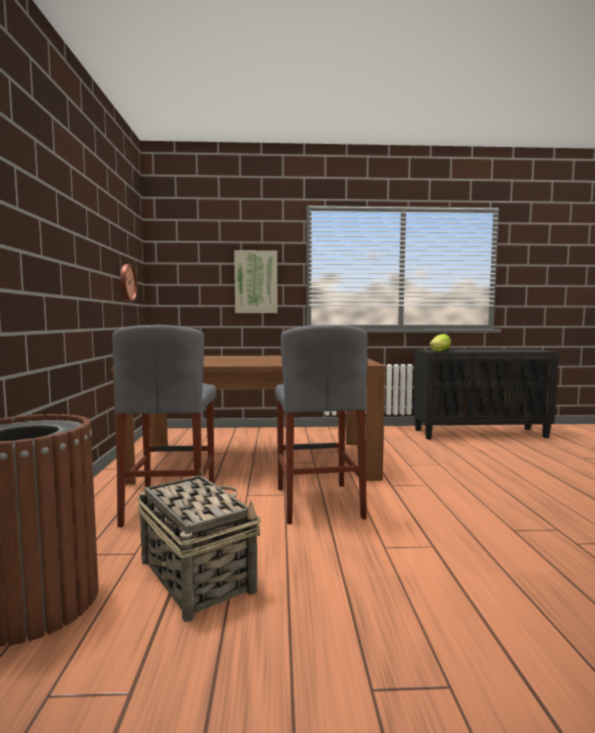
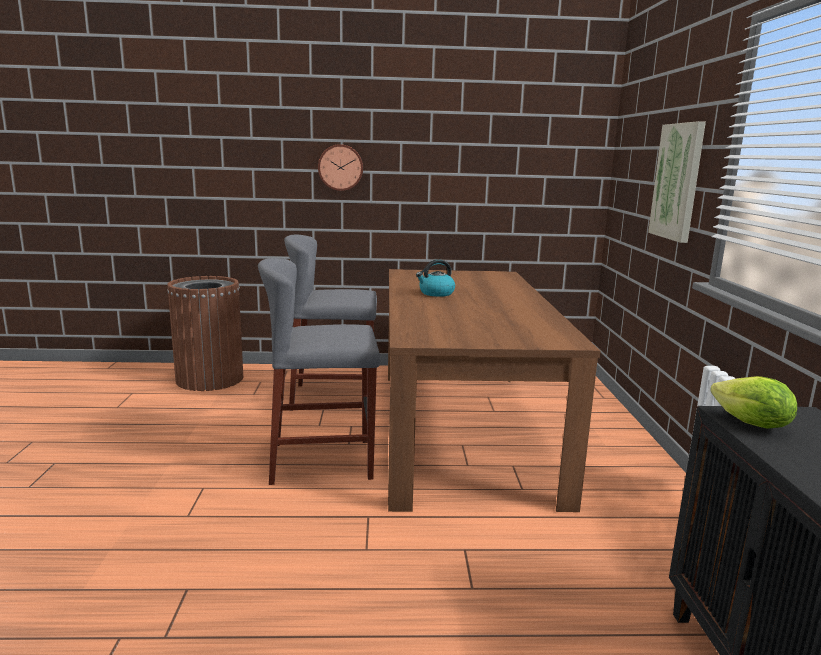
camera: 90 degrees right, 10 degrees up
(126, 282) = (529, 180): wall clock -> wall clock (340, 167)
(196, 575) = (211, 413): basket -> none
(233, 362) = (436, 293): none -> kettle

